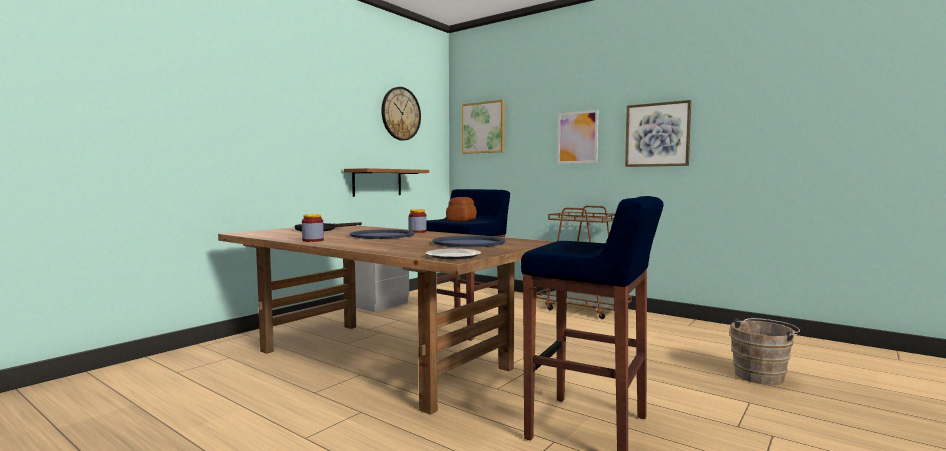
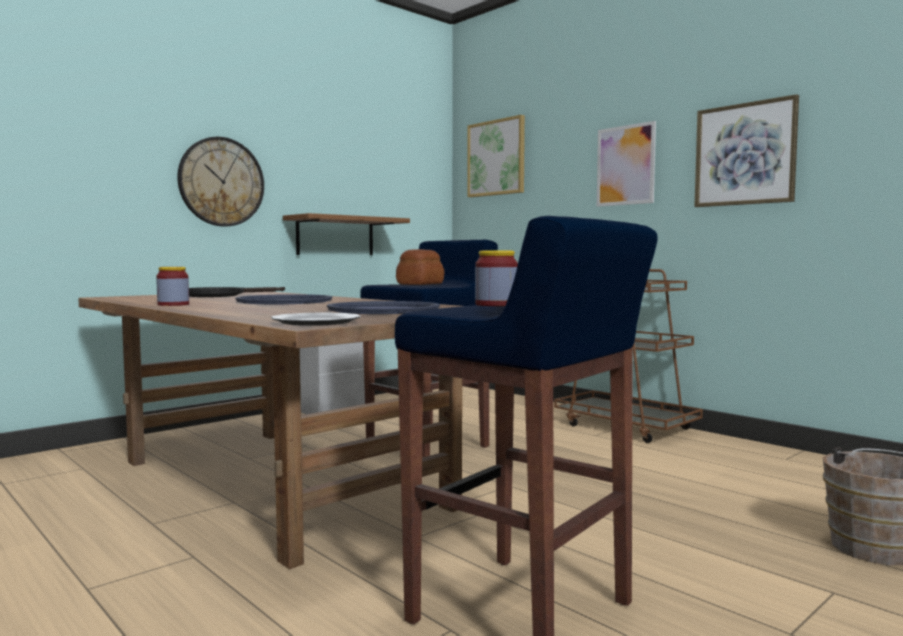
camera: 10 degrees right, 0 degrees up
(400, 114) = (373, 139): wall clock -> wall clock (221, 182)
(417, 231) = (346, 298): jar -> jar (496, 304)

